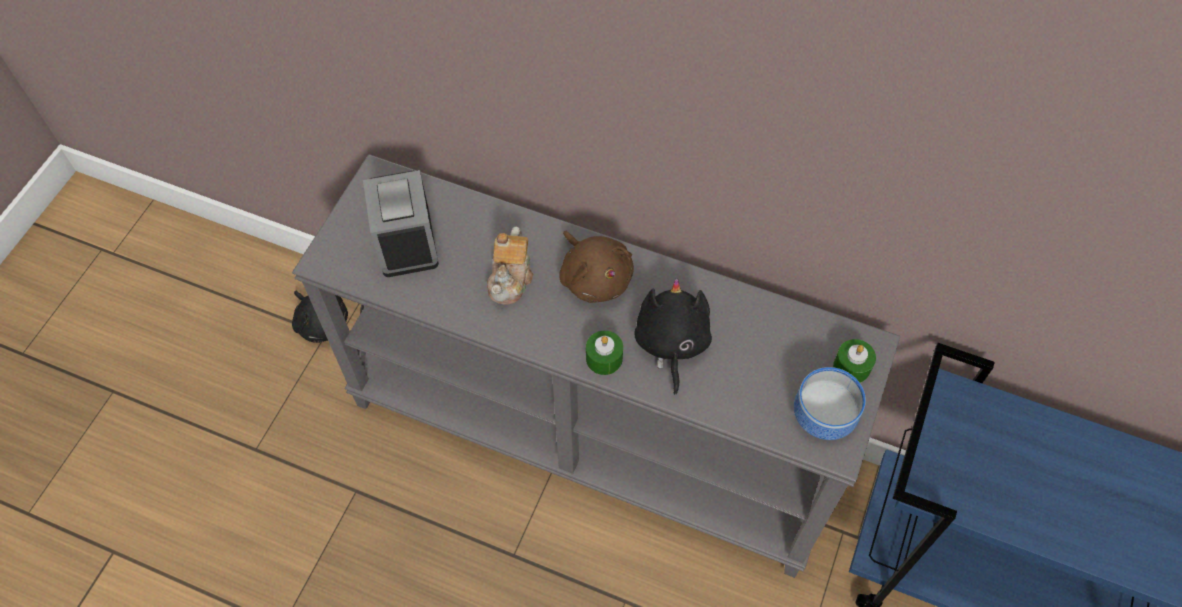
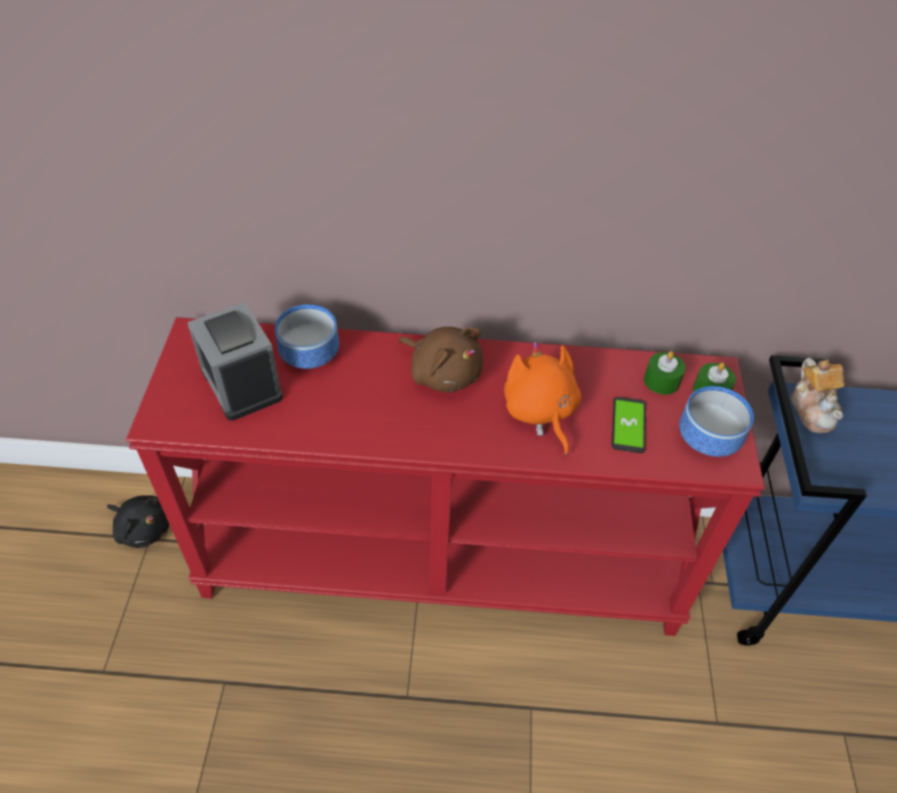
camera: 20 degrees left, 10 degrees down
(474, 227) = (308, 356): none -> bowl
(511, 279) = (361, 393): teapot -> teapot (813, 409)
(593, 431) = (443, 557): grey console table -> red console table
(604, 358) = (482, 440): green candle -> green candle (661, 381)
(671, 343) = (540, 412): black plush toy -> orange plush toy
(751, 380) = (628, 425): none -> phone

